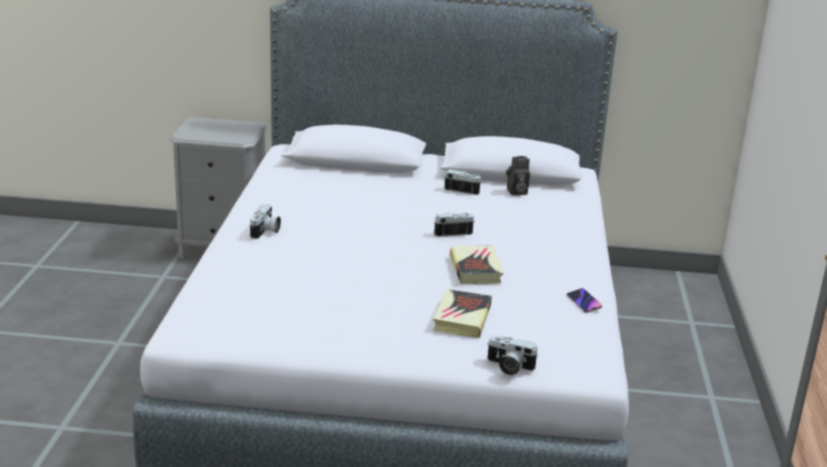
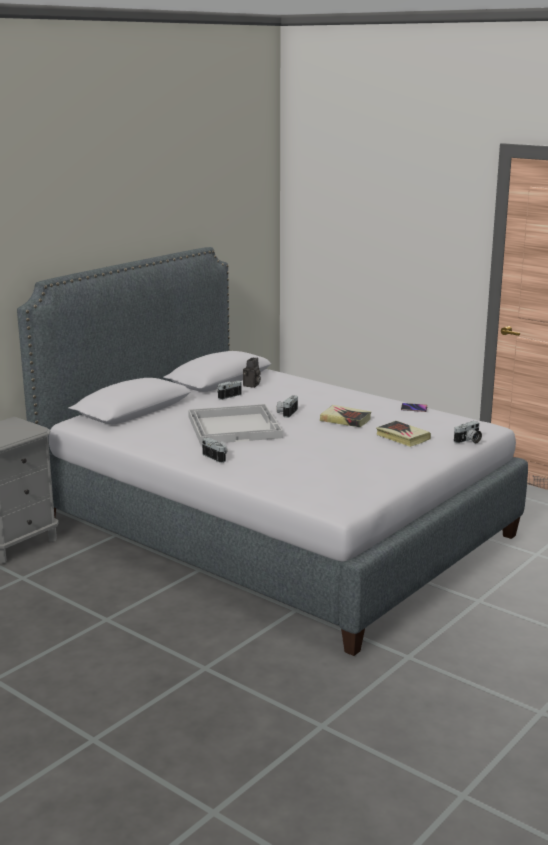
camera: 55 degrees left, 5 degrees down
(366, 217) = (235, 426): none -> white tray

